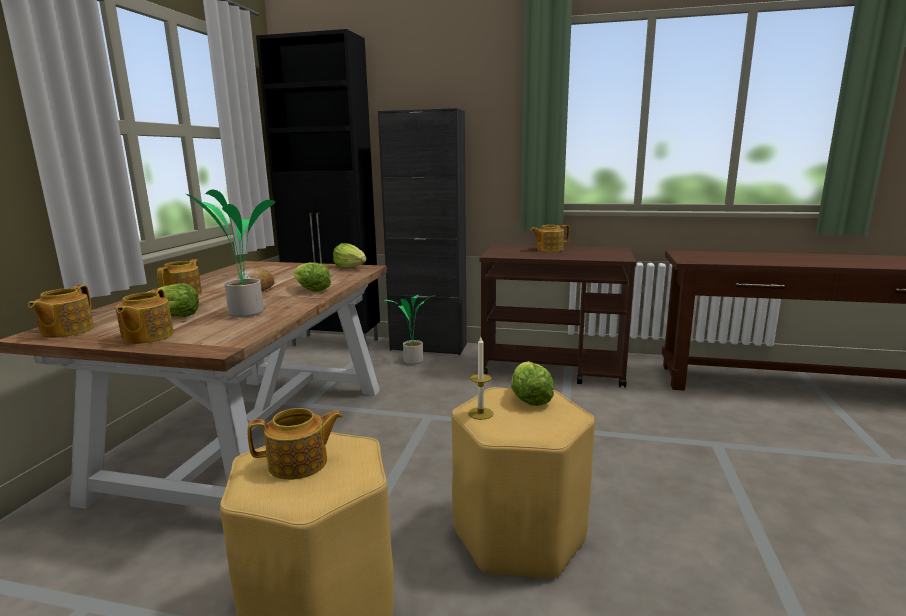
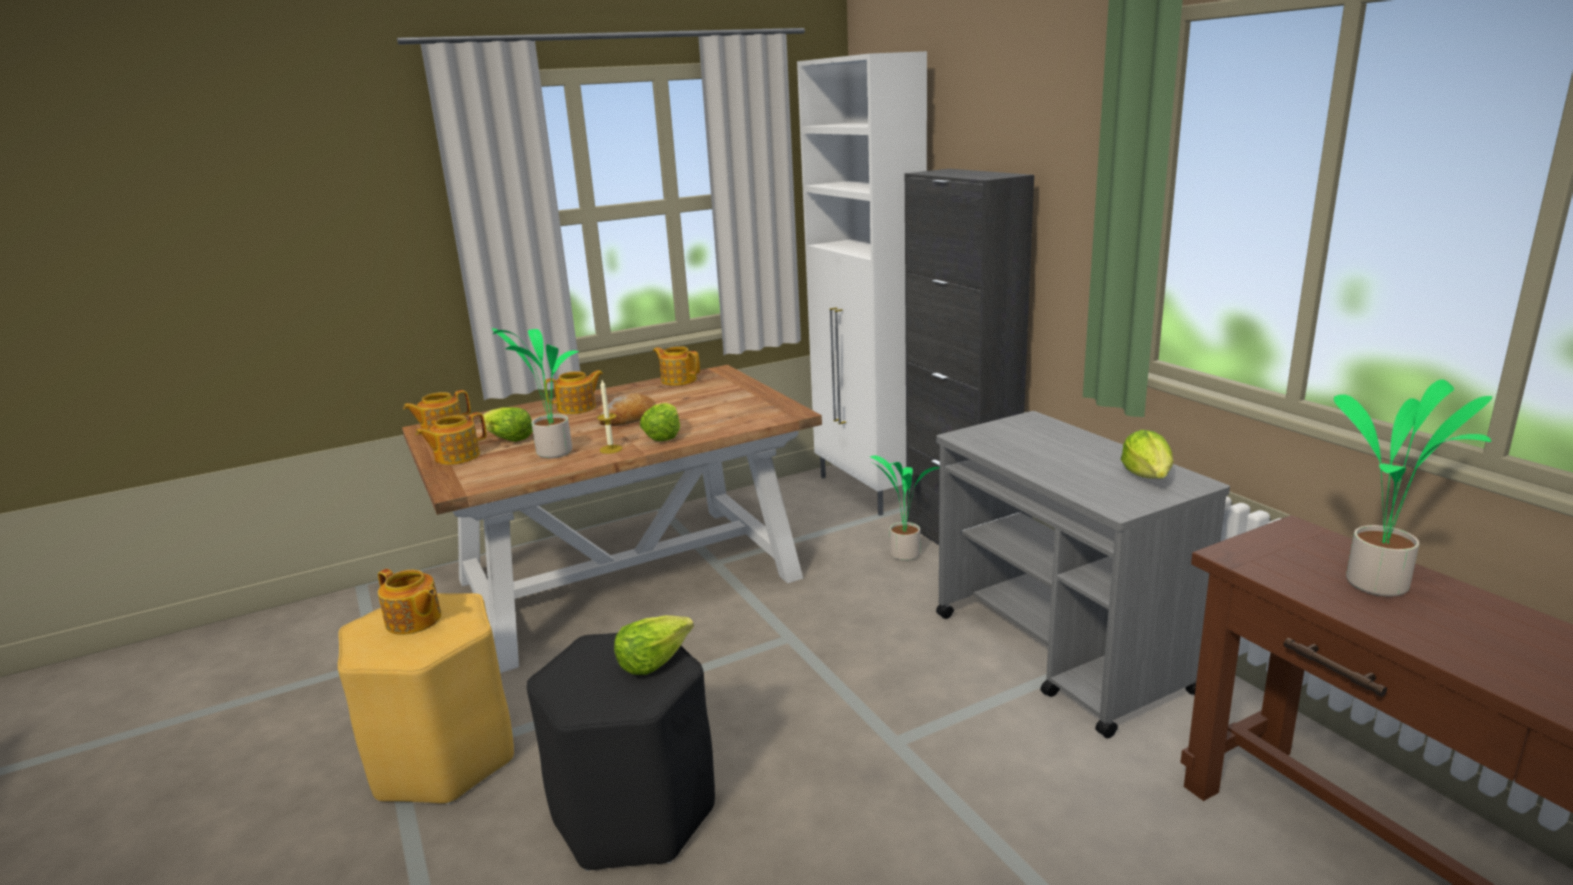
camera: 50 degrees right, 5 degrees up
(336, 343) = (869, 491): black cabinet -> white cabinet
(351, 268) = (778, 409): lettuce -> lettuce (1148, 476)
(480, 413) = (583, 651): candle -> candle (611, 449)
(520, 535) = (634, 814): yellow stool -> black stool
(549, 249) = (1077, 448): teapot -> teapot (678, 380)
(553, 369) = (1061, 653): brown cart -> grey cart
(738, 256) = (1381, 585): none -> potted plant

